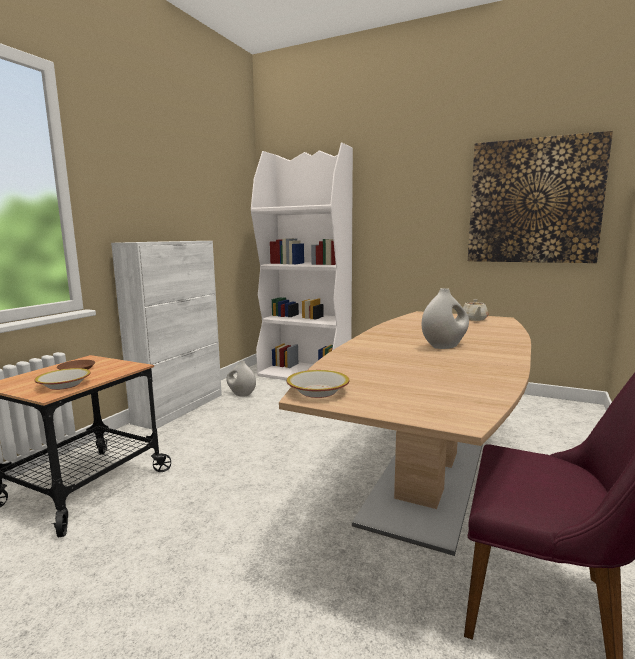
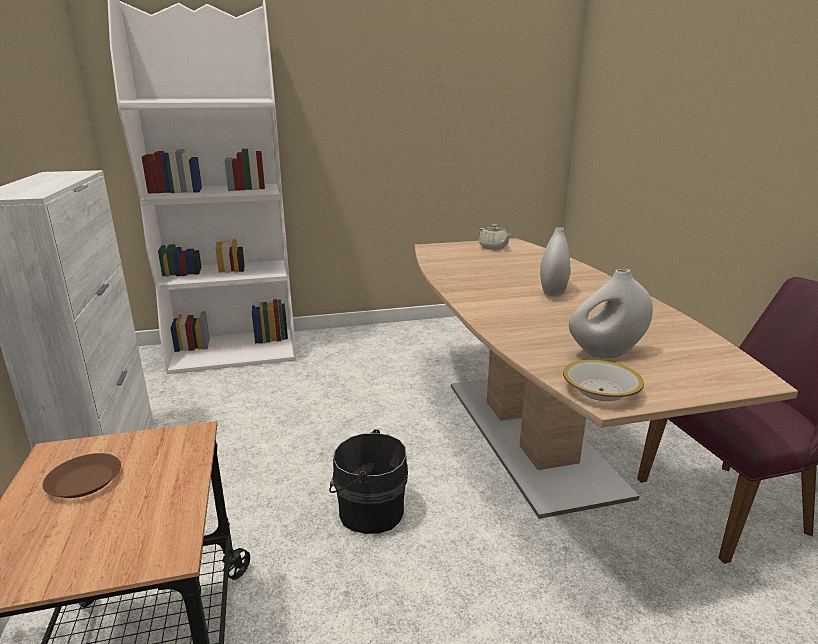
camera: 40 degrees left, 10 degrees up
(65, 385) = (148, 521): bowl -> none
(241, 394) = (184, 411): white vase -> white vase (605, 353)
(257, 472) = (368, 510): none -> black bucket
(534, 201) = (494, 101): picture -> none

